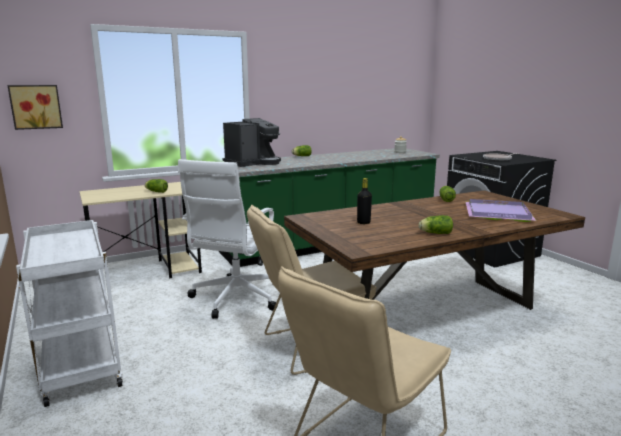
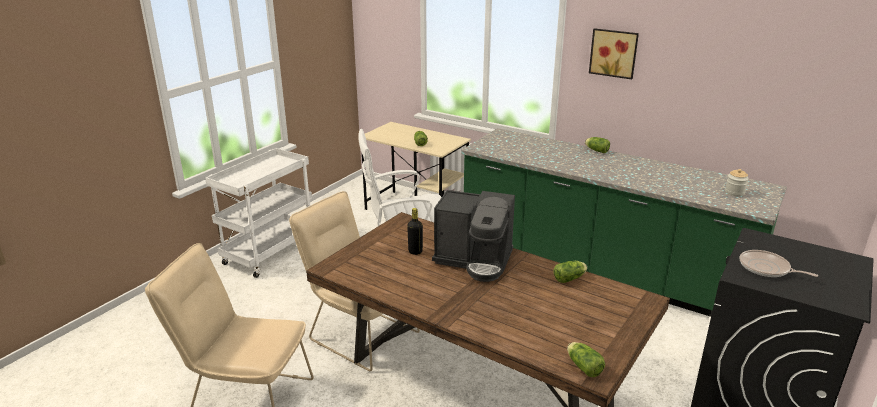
camera: 60 degrees right, 10 degrees up
(36, 107) = (379, 42): picture -> picture (614, 53)
(253, 163) = (518, 143): coffee machine -> coffee machine (474, 260)
(434, 233) = (414, 294): lettuce -> lettuce (583, 366)
(499, 213) = (542, 324): purple tray -> none

